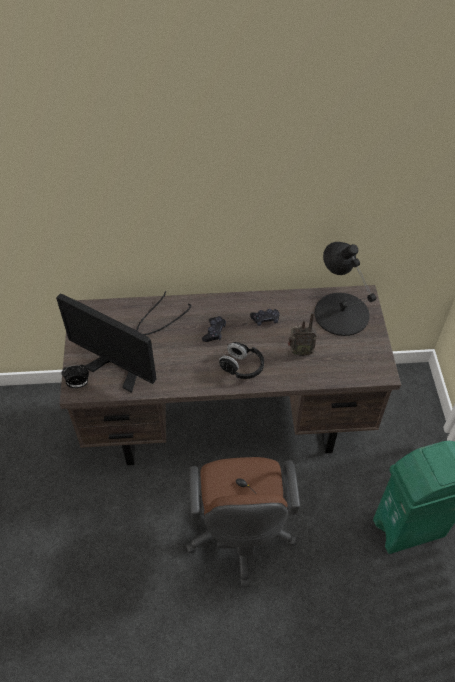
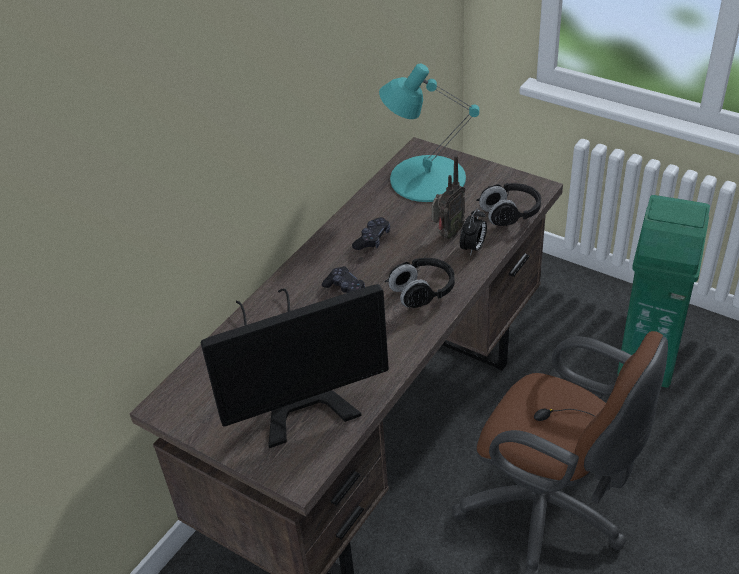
camera: 50 degrees left, 10 degrees down
(78, 384) = (291, 469): alarm clock -> alarm clock (473, 248)
(341, 313) = (426, 178): black table lamp -> turquoise table lamp
(345, 372) = (510, 214): none -> black headphones

